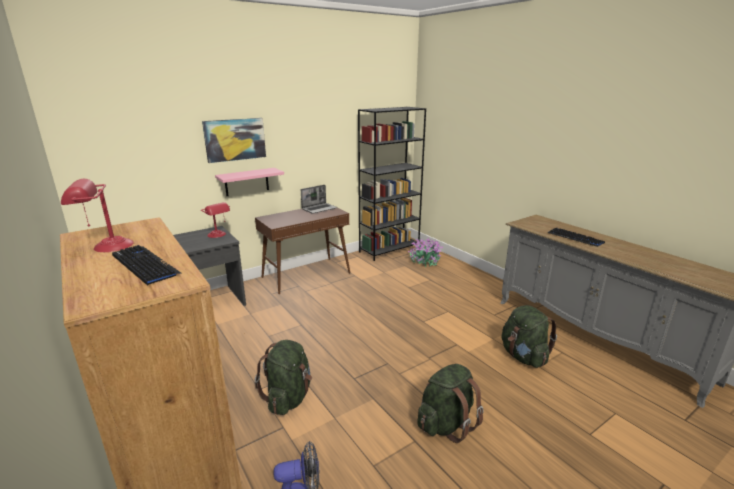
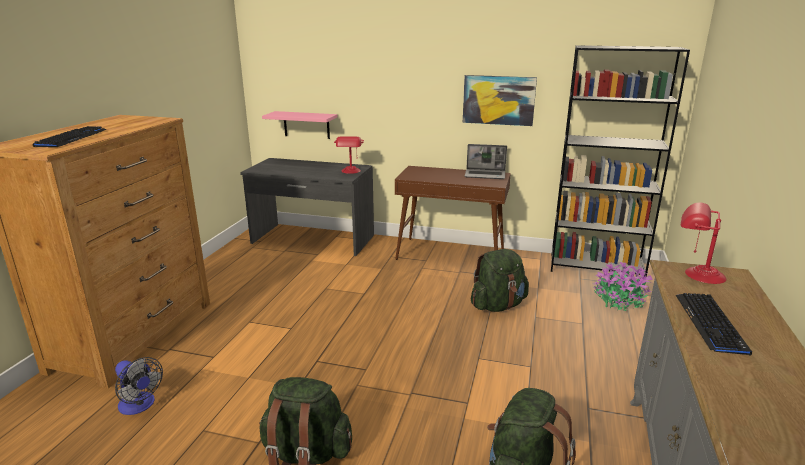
camera: 50 degrees right, 0 degrees up
(105, 246) = (101, 125): red table lamp -> red table lamp (696, 274)
(235, 139) = (398, 70): picture -> picture (498, 100)
(246, 182) = (406, 122): pink shelf -> pink shelf (306, 125)
(288, 397) = (252, 340): green backpack -> green backpack (498, 305)

